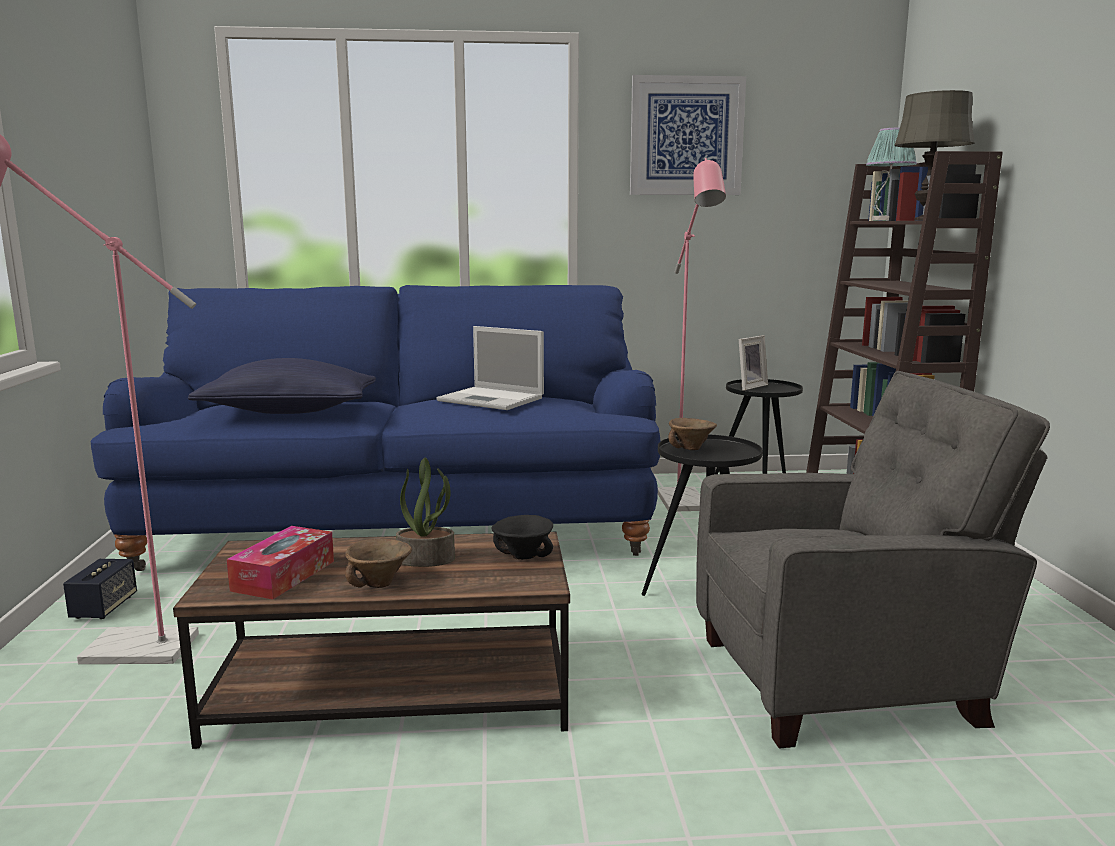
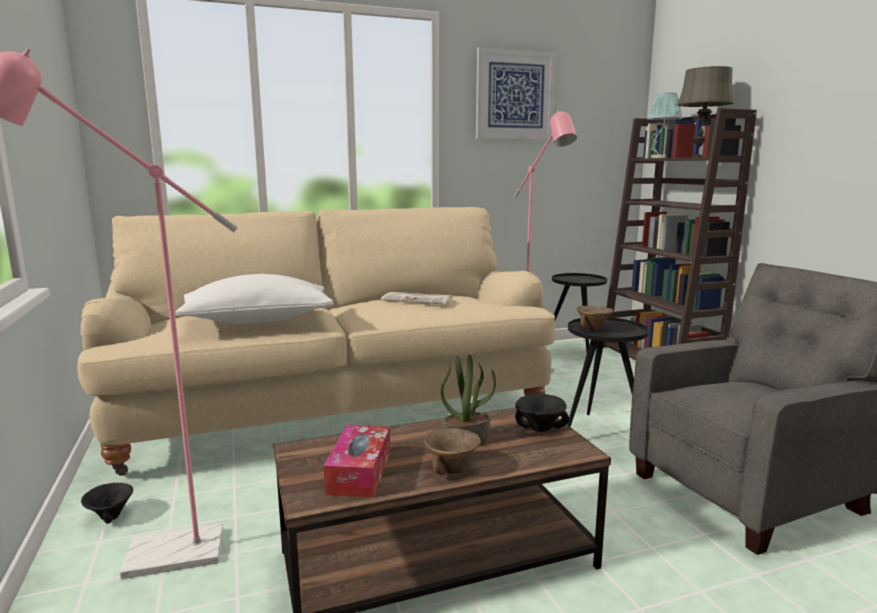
camera: 15 degrees left, 0 degrees up
(104, 607) = (110, 516): speaker -> black bowl
(289, 411) = (258, 320): blue pillow -> white pillow
(402, 526) = (334, 407): blue sofa -> beige sofa
(492, 399) = (418, 299): laptop -> newspaper
(748, 386) = (567, 279): picture frame -> none

